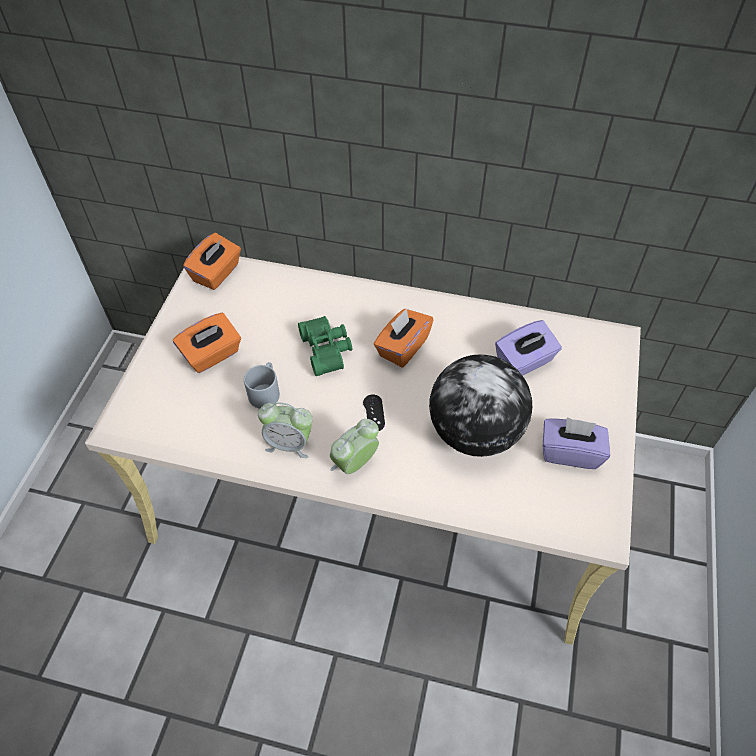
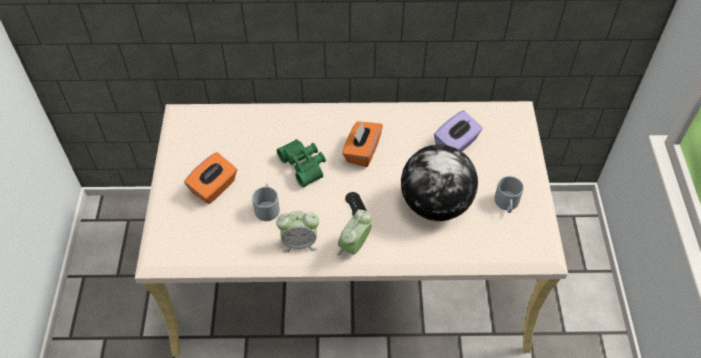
camera: 15 degrees left, 0 degrees up
(217, 273) = (194, 121): orange tissue box -> none
(570, 452) = (507, 204): purple tissue box -> grey mug

